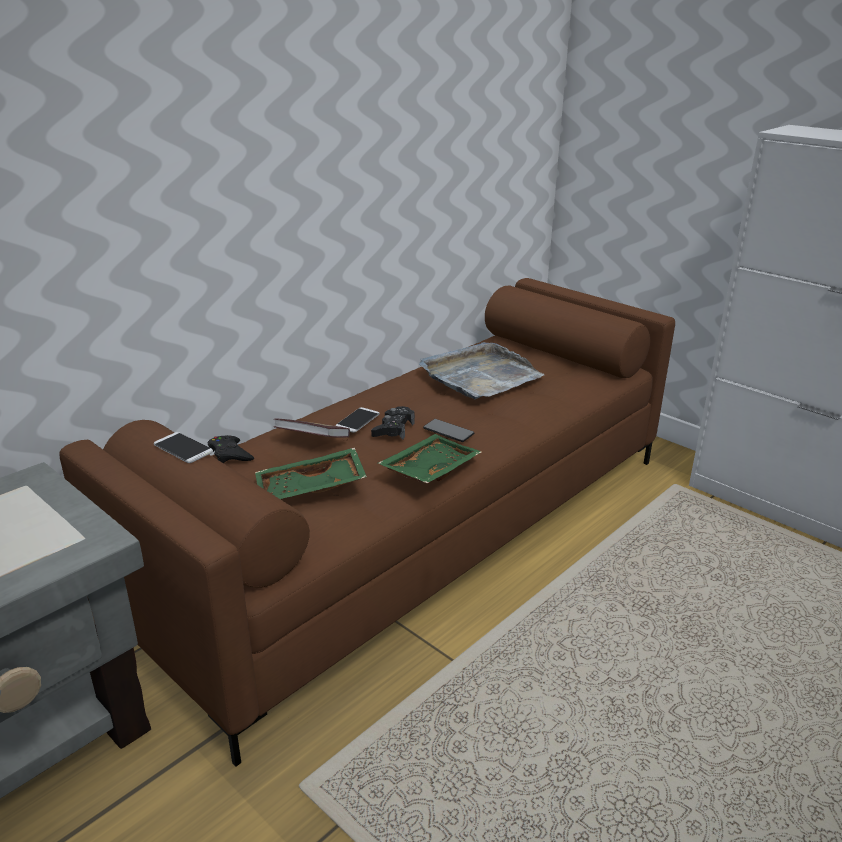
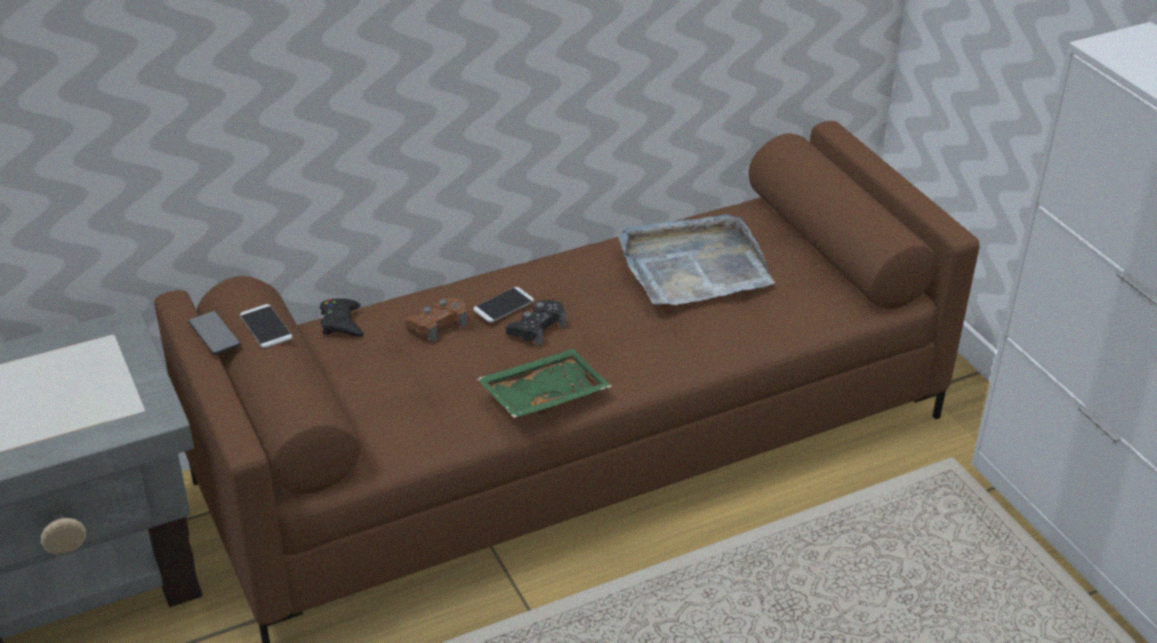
camera: 20 degrees right, 10 degrees up
(311, 489) = (402, 390): green tray -> none
(312, 441) = (438, 324): book -> brown game controller
(448, 431) = (599, 345): phone -> phone (214, 334)

